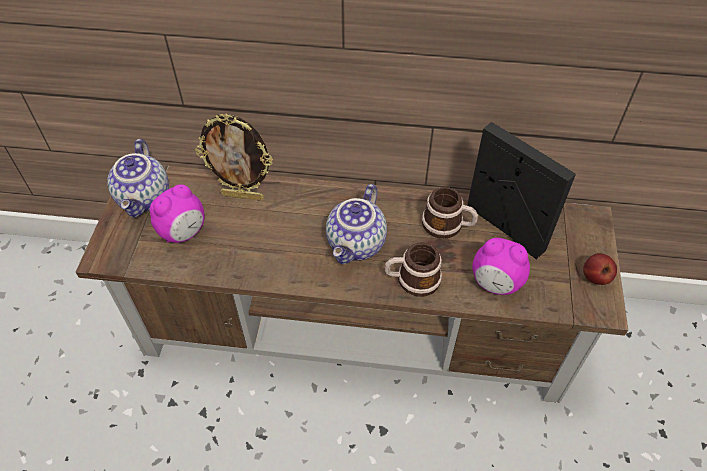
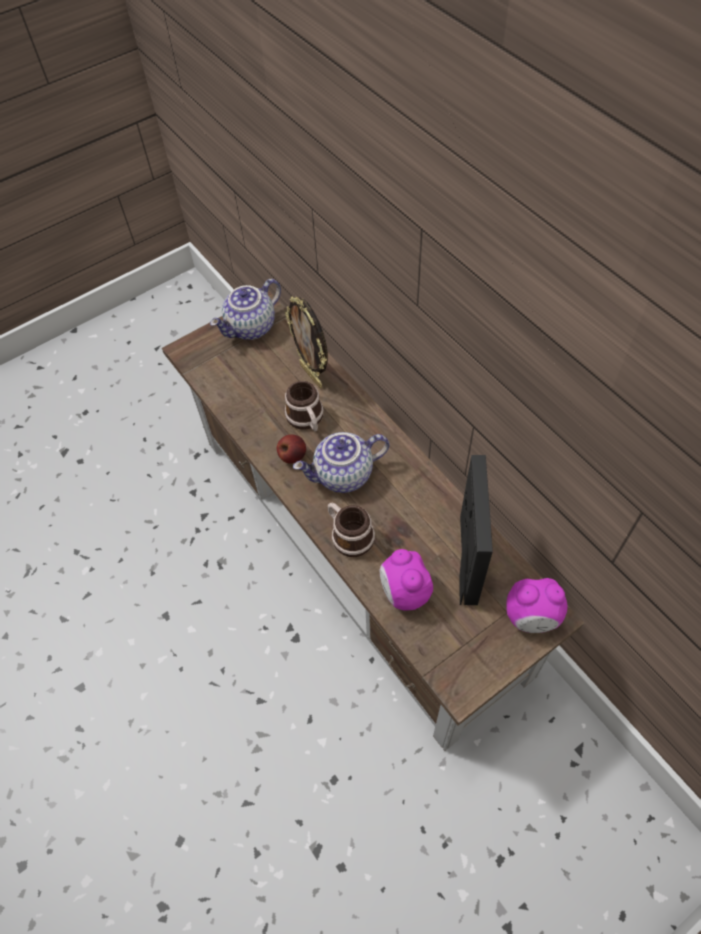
camera: 50 degrees right, 5 degrees up
(183, 232) = (247, 372): alarm clock -> alarm clock (531, 617)
(447, 225) = (426, 518): mug -> mug (307, 419)
(595, 277) = (488, 661): apple -> apple (292, 456)

